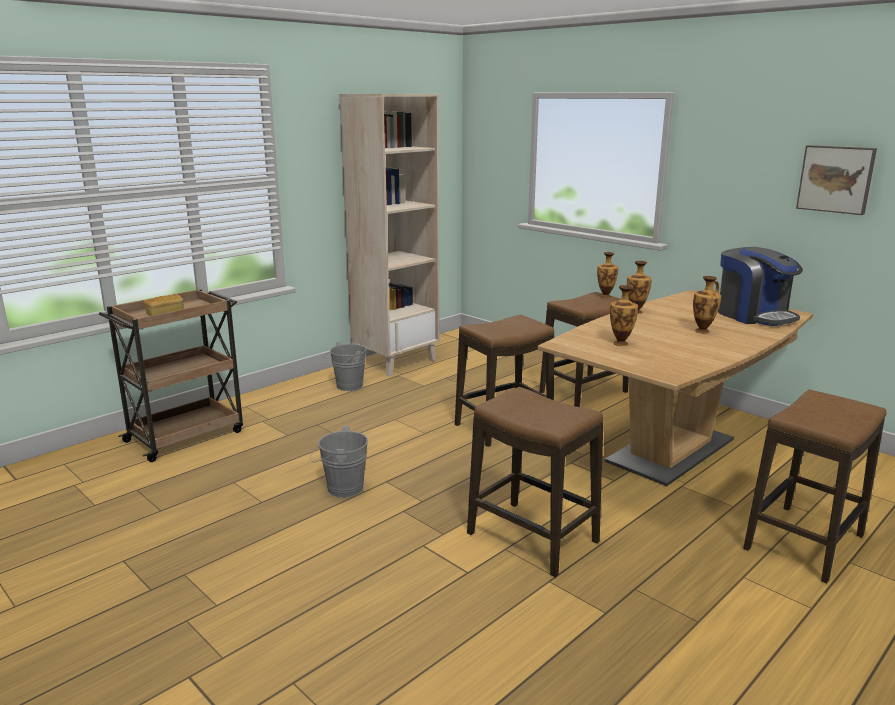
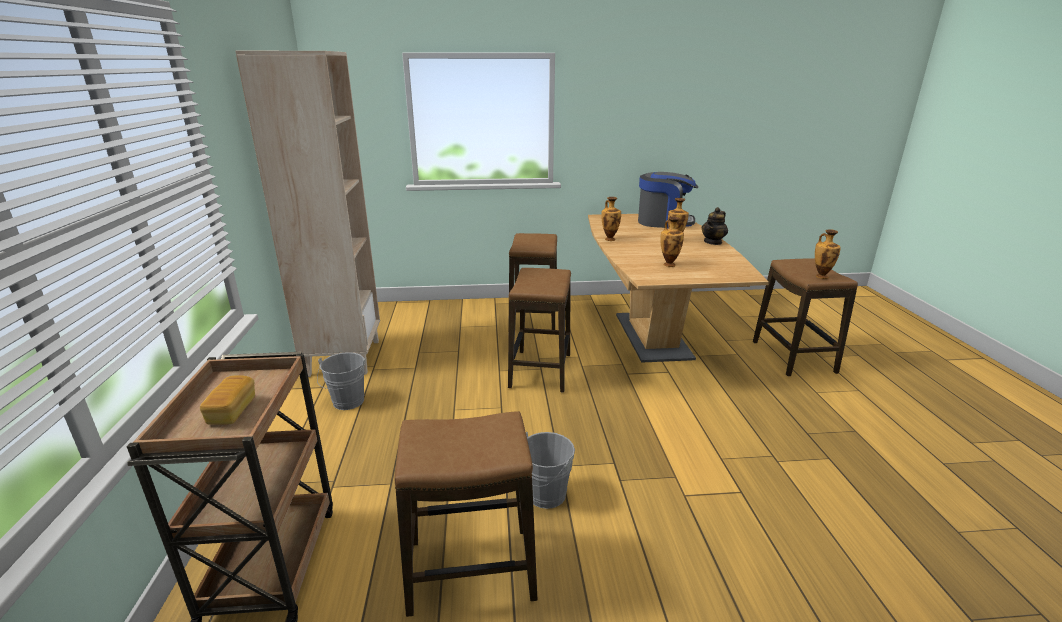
camera: 50 degrees left, 5 degrees up
(532, 538) = (715, 440): stool -> stool (470, 570)
(605, 296) = (533, 234): vase -> vase (821, 276)
(744, 344) = (713, 242): none -> teapot
(836, 179) = (685, 116): picture -> none

